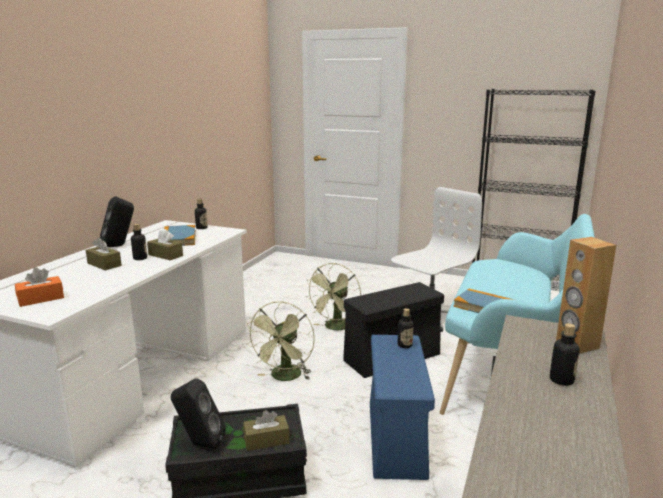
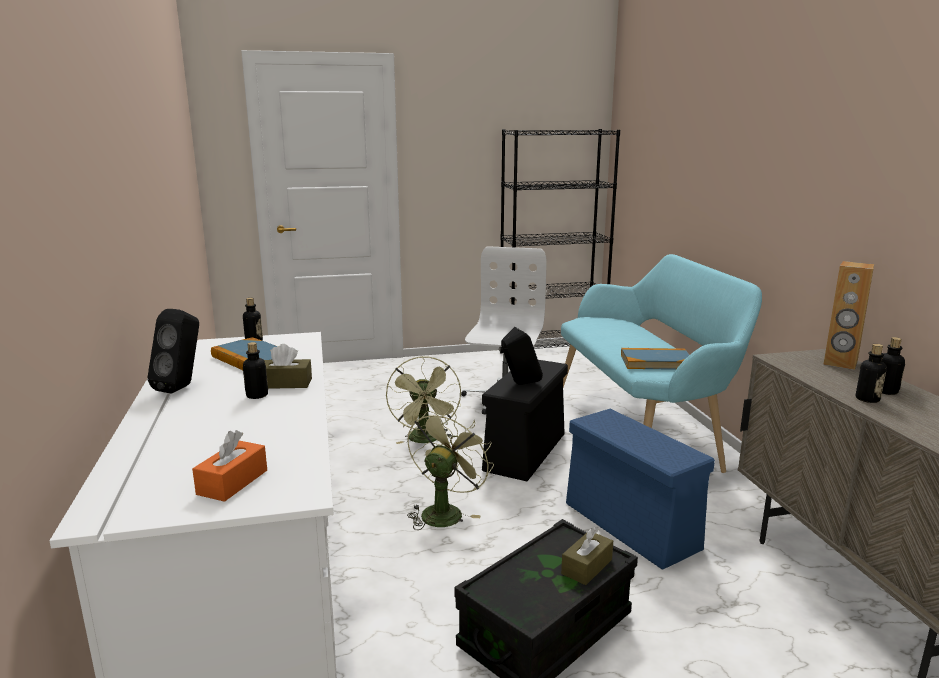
camera: 35 degrees left, 0 degrees up
(104, 264) = (220, 415): brown tissue box -> none
(199, 444) = (529, 602): black speaker -> black speaker (519, 384)
(284, 377) = (444, 511): green fan -> green fan turned 135 degrees counterclockwise
(404, 345) = (616, 420): bottle -> bottle (867, 399)

